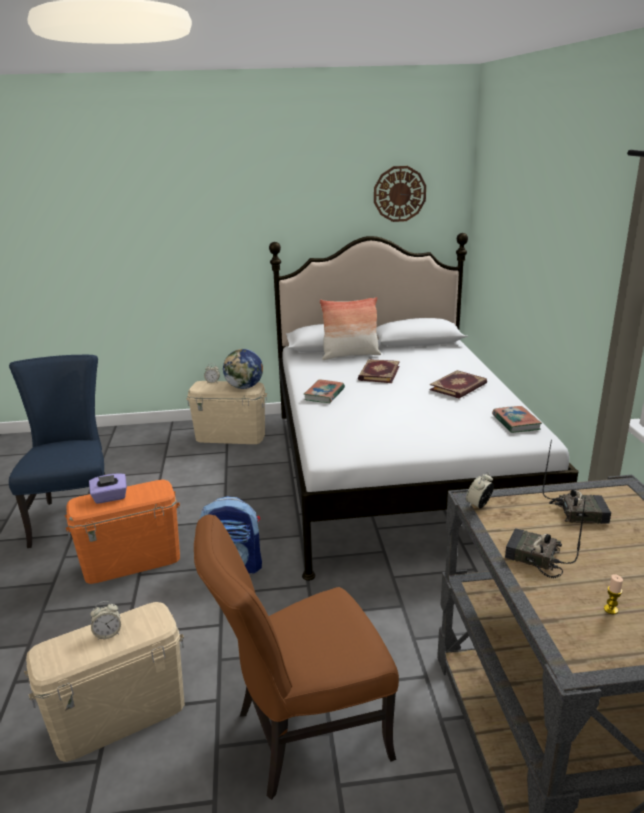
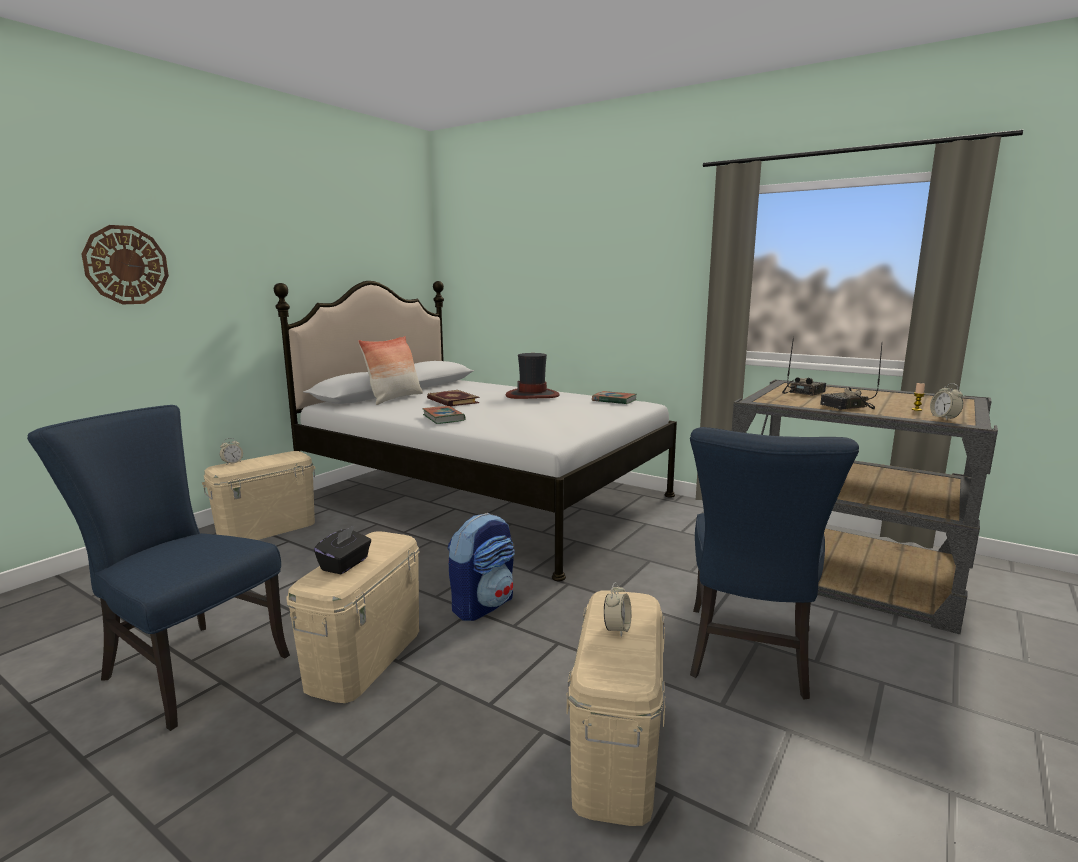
camera: 50 degrees left, 10 degrees down
(110, 497) = (345, 564): purple tissue box -> black tissue box
(132, 561) = (365, 657): orange storage box -> beige storage box
(244, 387) = (285, 457): globe -> none
(303, 735) = (748, 655): brown chair -> blue chair
(399, 194) = (383, 241): wall clock -> wall clock (126, 265)
(459, 387) = (532, 395): book -> hat
(479, 505) = (765, 401): alarm clock -> alarm clock (944, 418)

